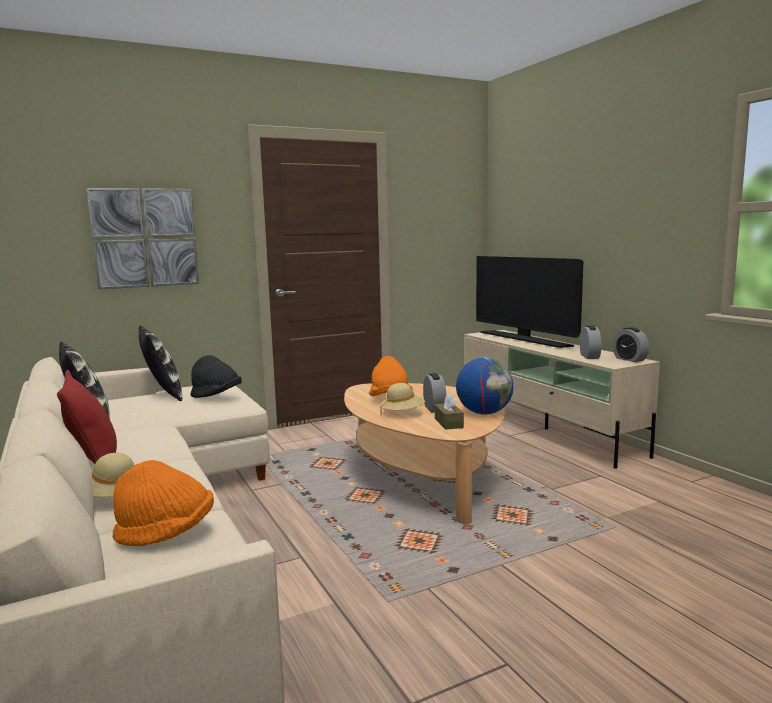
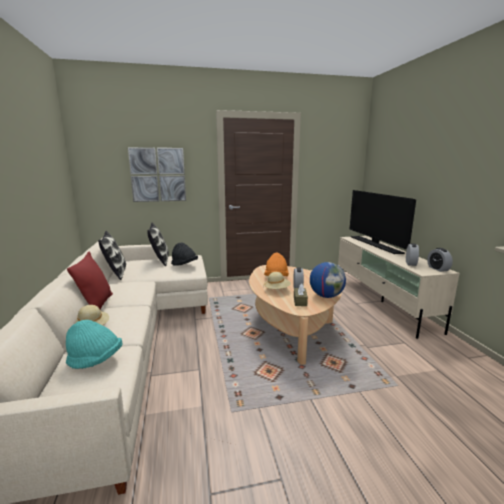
camera: 15 degrees right, 5 degrees up
(167, 534) = (95, 360): orange hat -> turquoise hat

